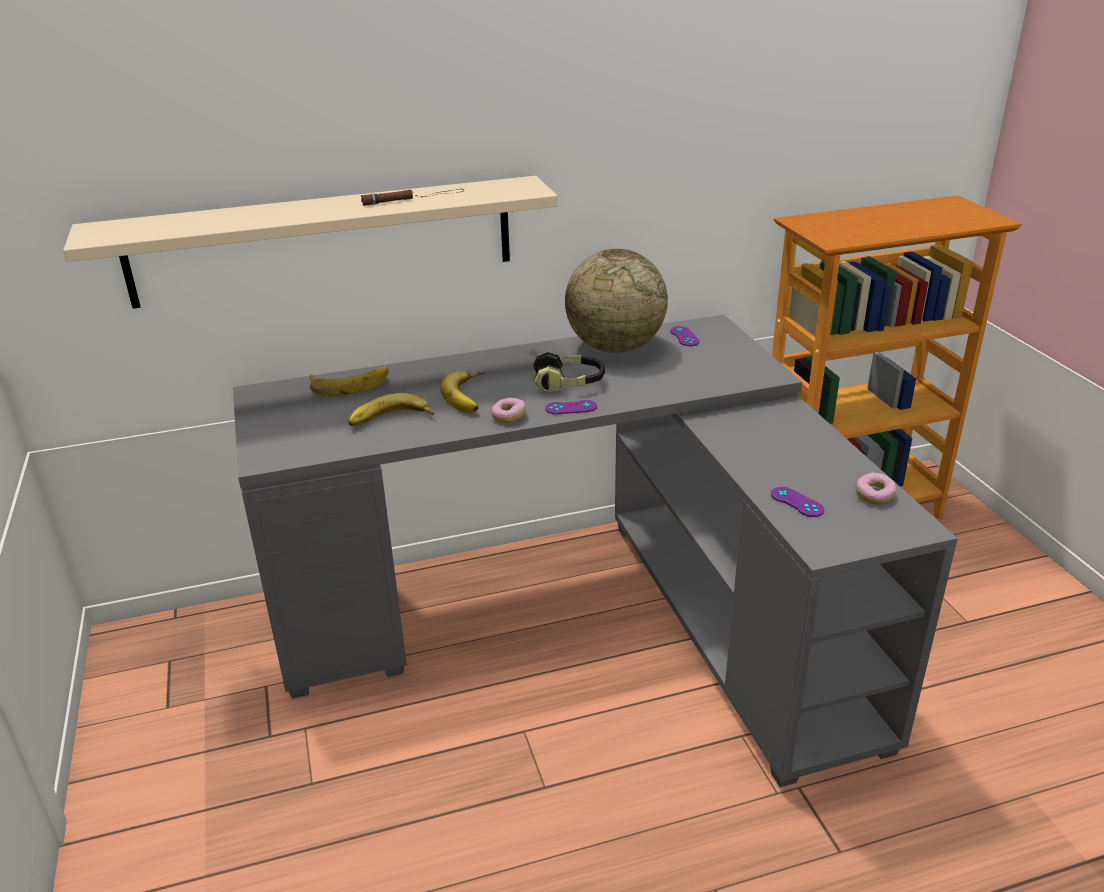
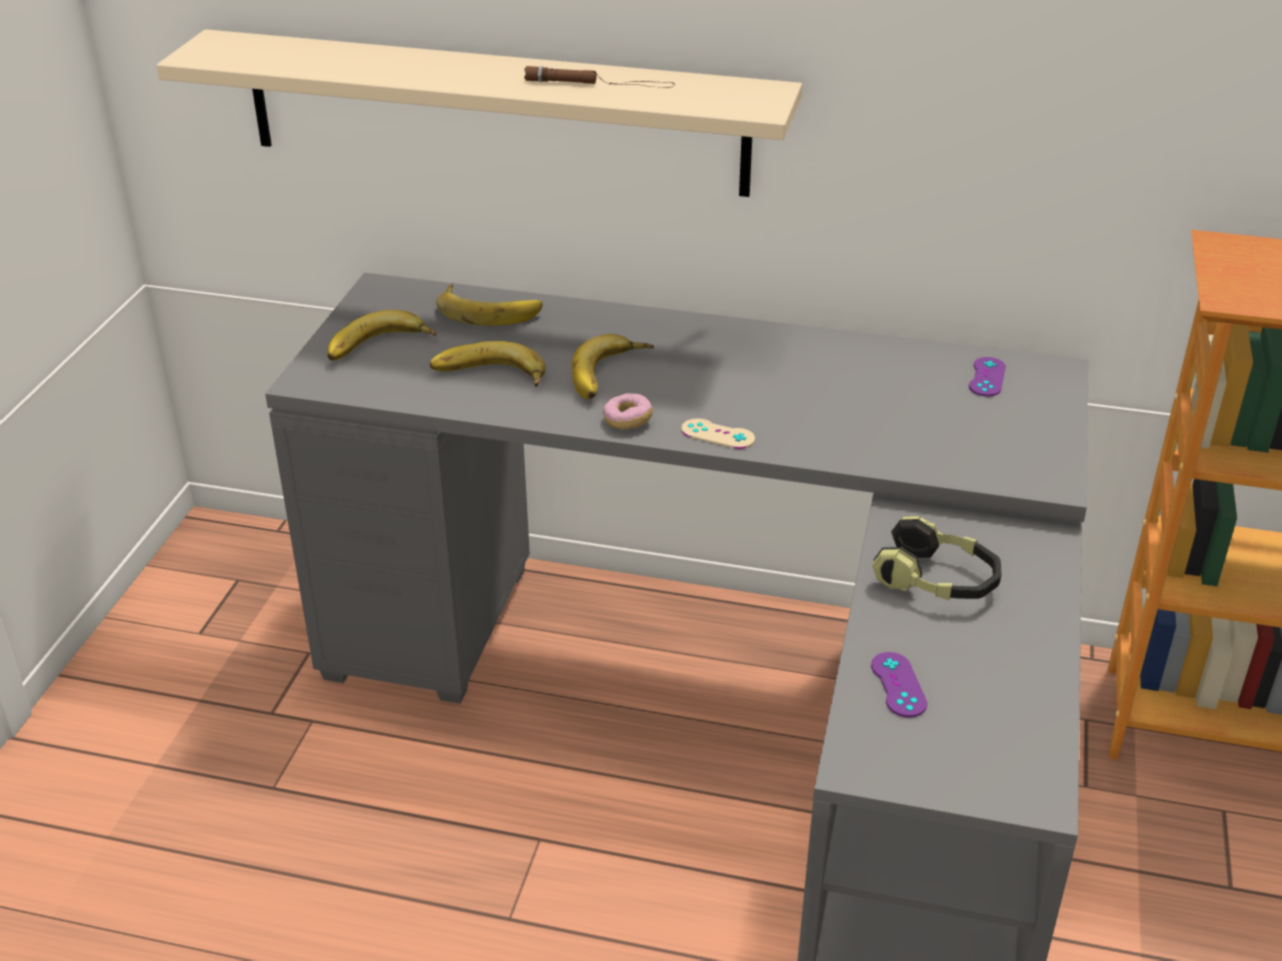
camera: 30 degrees right, 5 degrees up
(296, 426) = (380, 348): none -> banana
(569, 383) = (752, 398): headphones -> headphones (937, 581)
(571, 407) = (718, 434): purple game controller -> beige game controller
(615, 347) = (869, 363): globe -> none
(874, 496) = (1021, 722): donut -> none

